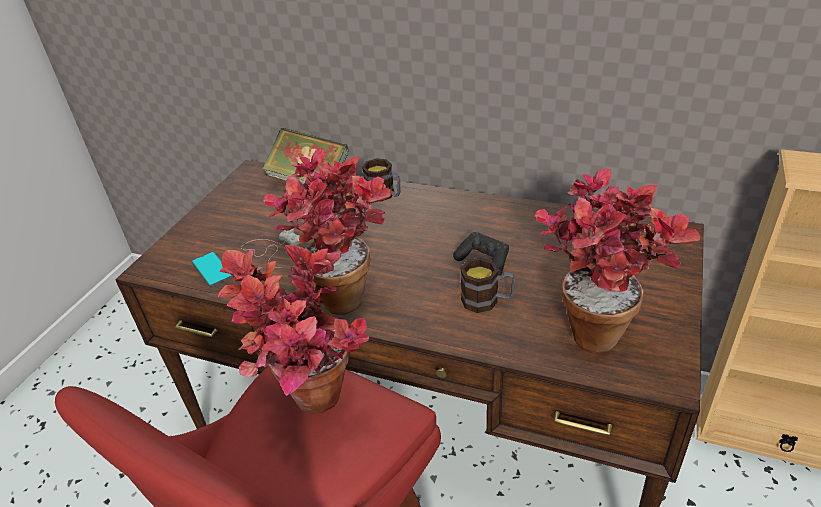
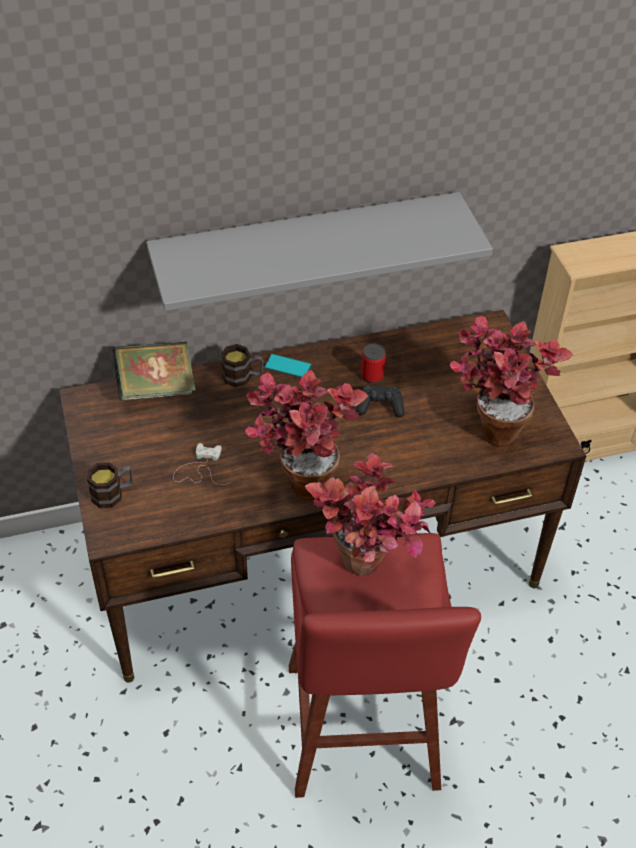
camera: 40 degrees left, 10 degrees up
(212, 270) = (170, 511): phone -> phone (288, 367)
(468, 66) = (306, 245): none -> grey shelf
(487, 301) = (410, 438): mug -> mug (113, 493)
(502, 233) = (372, 376): none -> can

